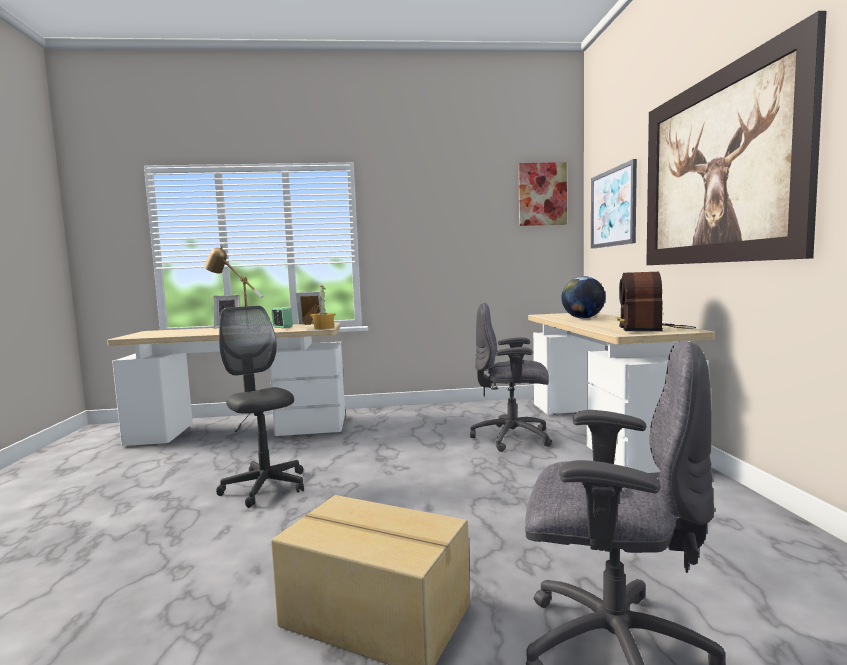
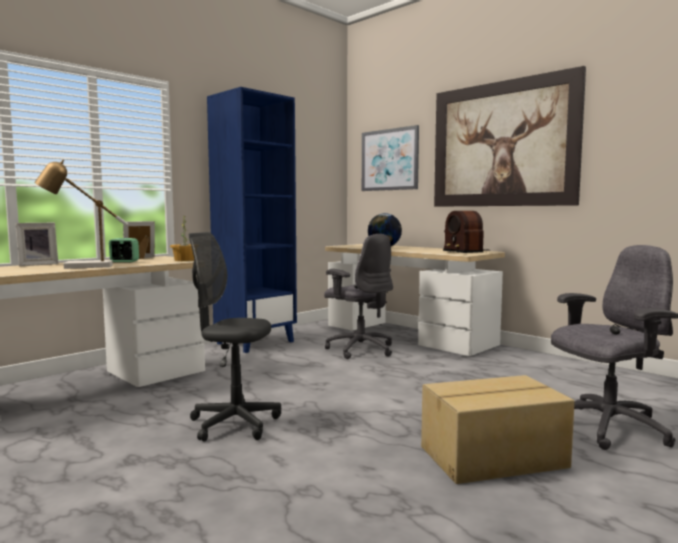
camera: 40 degrees left, 0 degrees up
(434, 411) = (255, 342): none -> blue bookcase
(513, 438) = (360, 349): grey office chair -> grey office chair turned 105 degrees counterclockwise
(542, 194) = (321, 140): picture -> none

